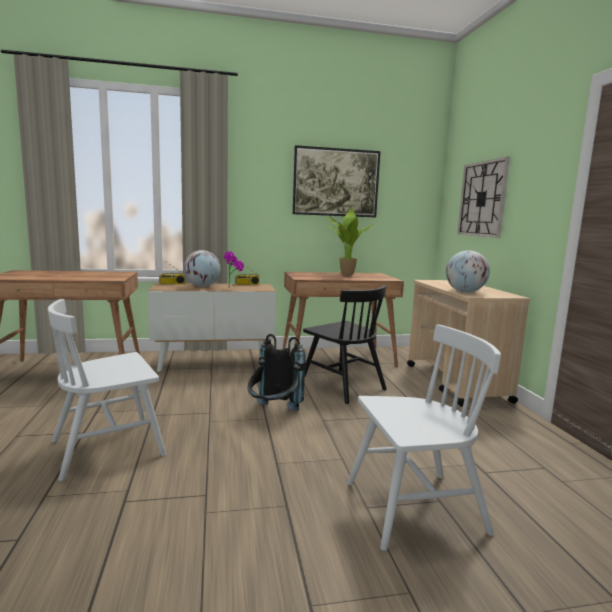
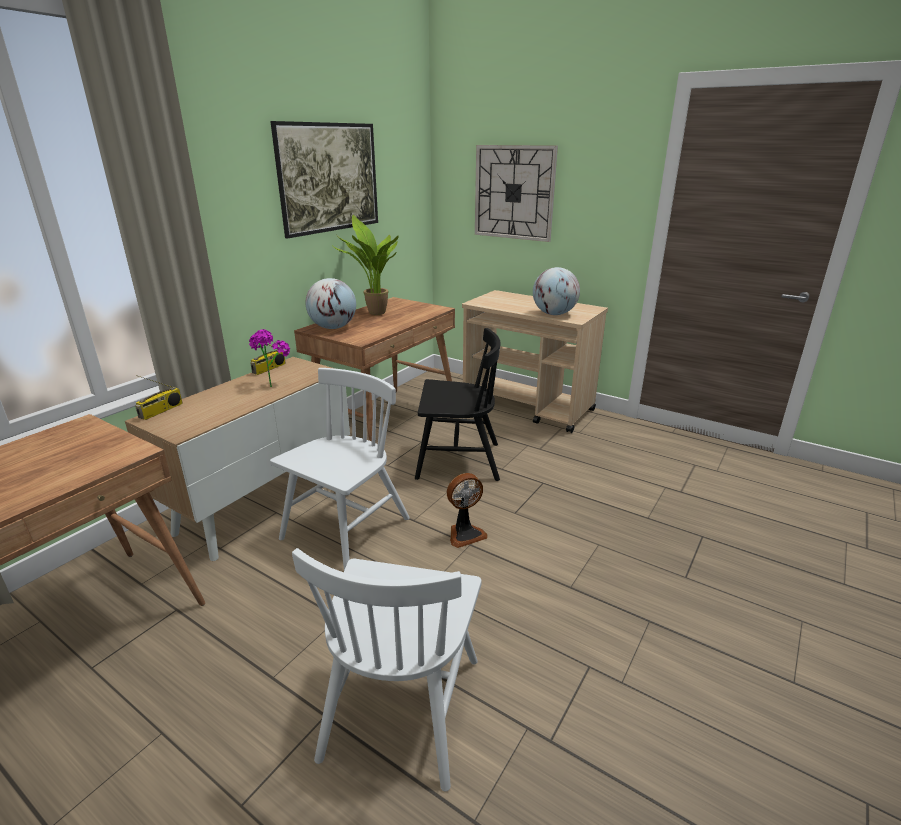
camera: 45 degrees left, 15 degrees up
(202, 286) = (225, 398): globe -> globe (333, 328)
(273, 413) = (465, 534): black backpack -> fan
(414, 508) = (703, 554): white chair -> white chair (346, 529)

